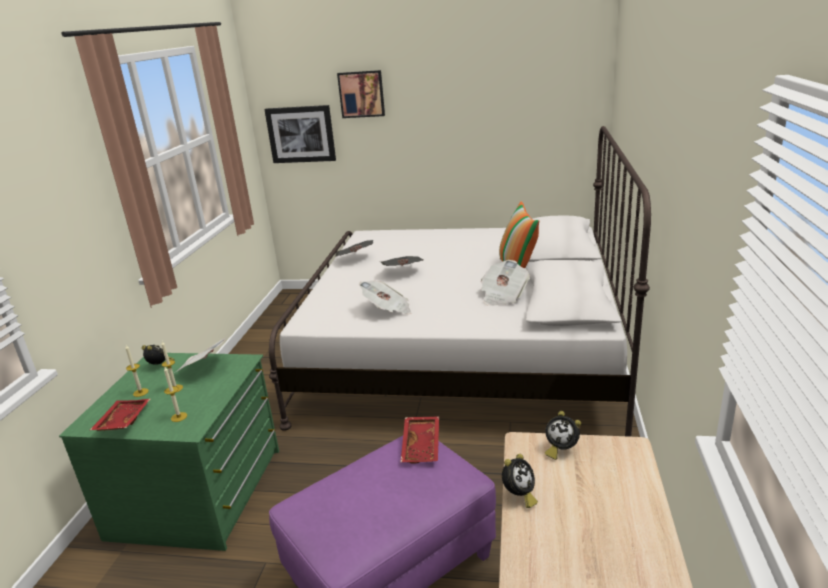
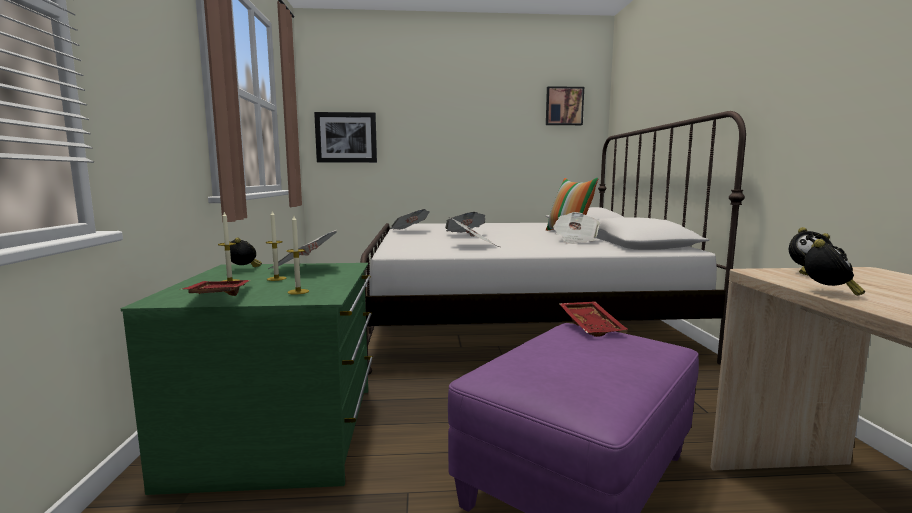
camera: 15 degrees left, 15 degrees down
(361, 94) = (406, 105): picture -> picture (564, 106)

